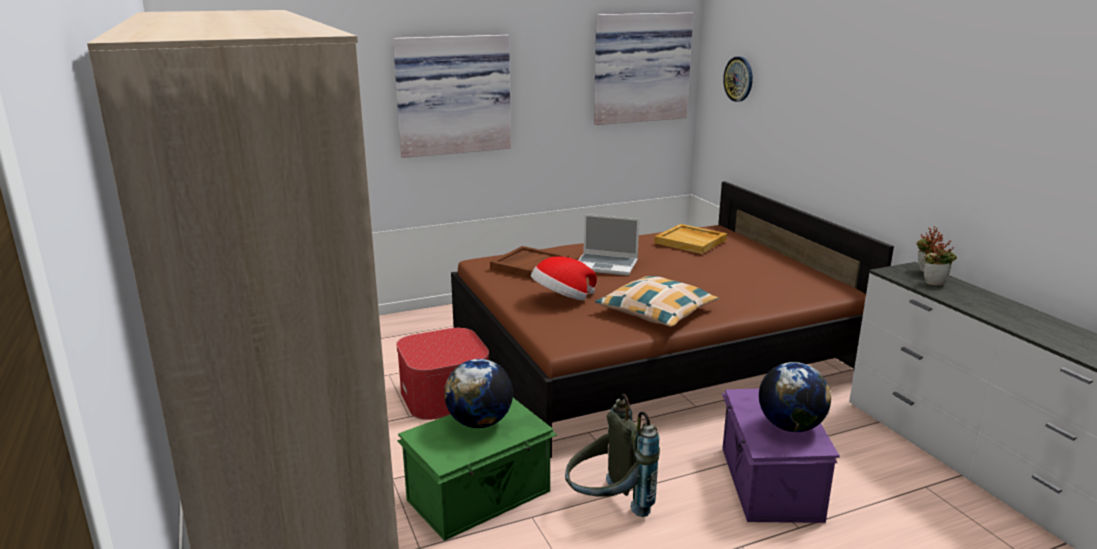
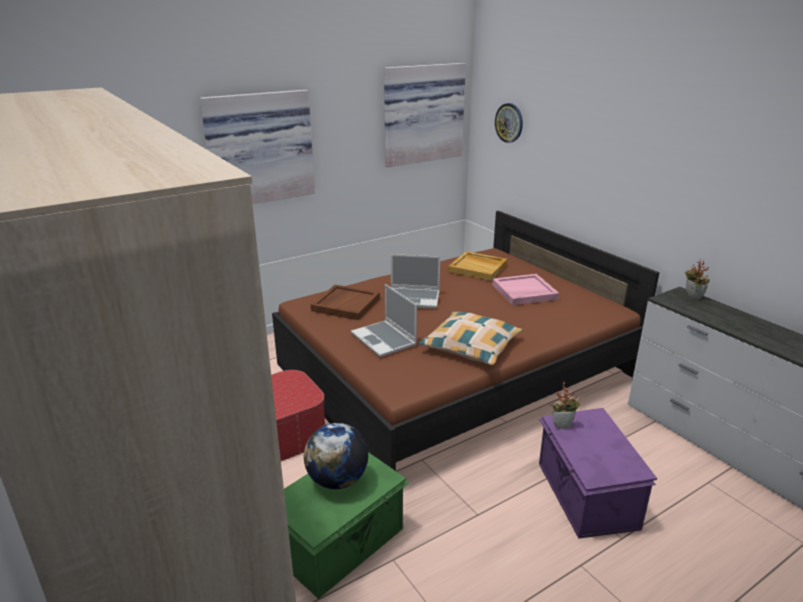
camera: 10 degrees left, 5 degrees up
(562, 299) = (385, 340): hat -> laptop
(607, 507) = (457, 539): grey backpack -> none
(737, 267) = (524, 292): none -> pink tray
(790, 426) = (608, 451): globe -> none
(935, 283) = (704, 308): potted plant -> potted plant (562, 425)

